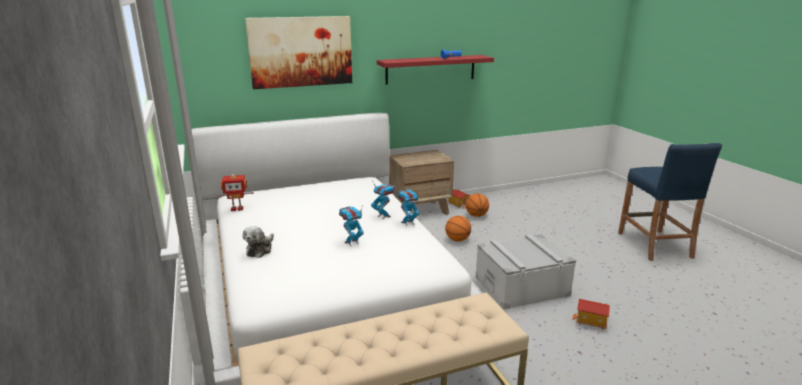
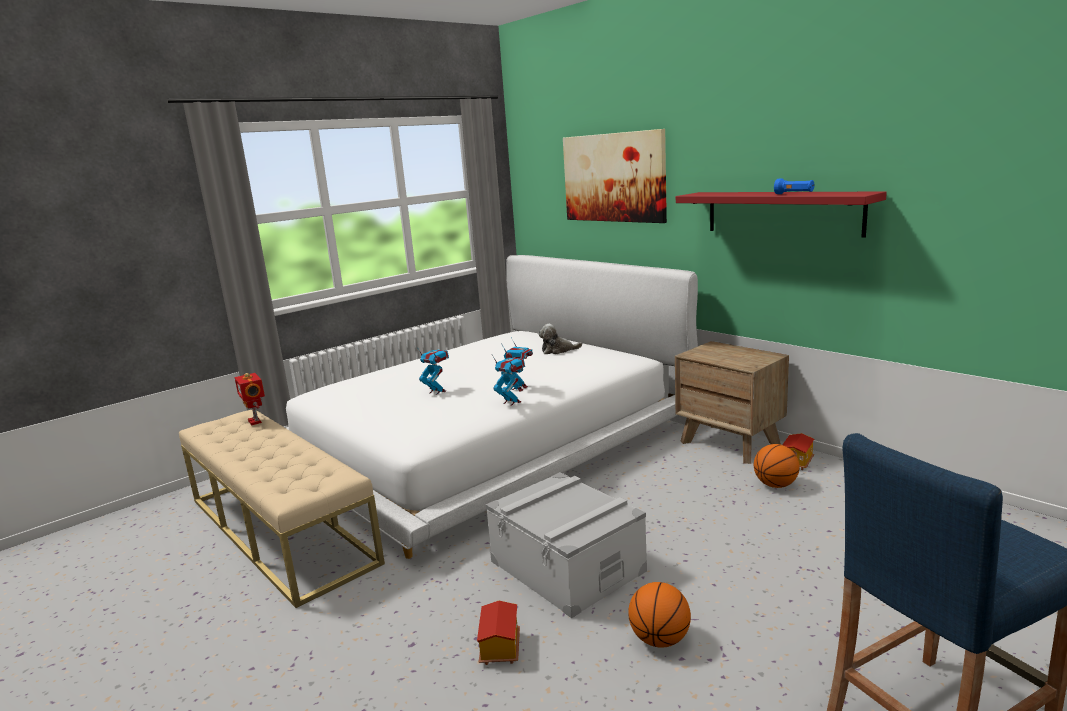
camera: 70 degrees right, 5 degrees down
(237, 209) = (484, 340): toy robot -> toy robot (256, 421)
(260, 249) = (402, 368): plush toy -> plush toy (558, 350)
(457, 240) = (666, 489): basketball -> basketball (659, 639)

